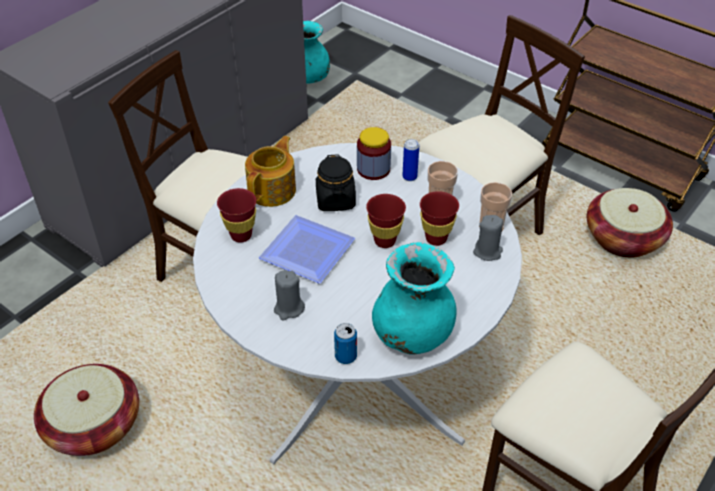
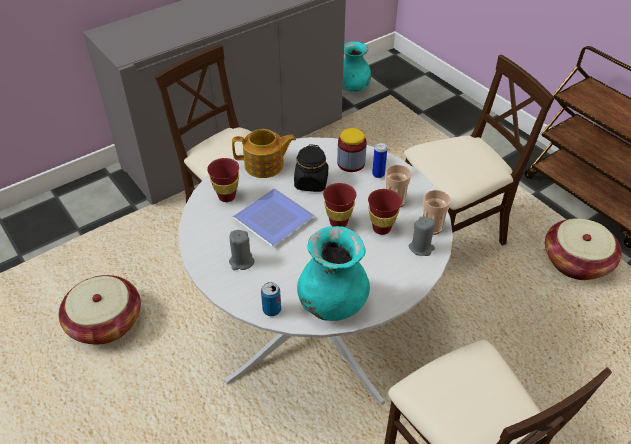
camera: 15 degrees right, 0 degrees up
(273, 190) = (265, 165): teapot -> teapot turned 45 degrees clockwise

